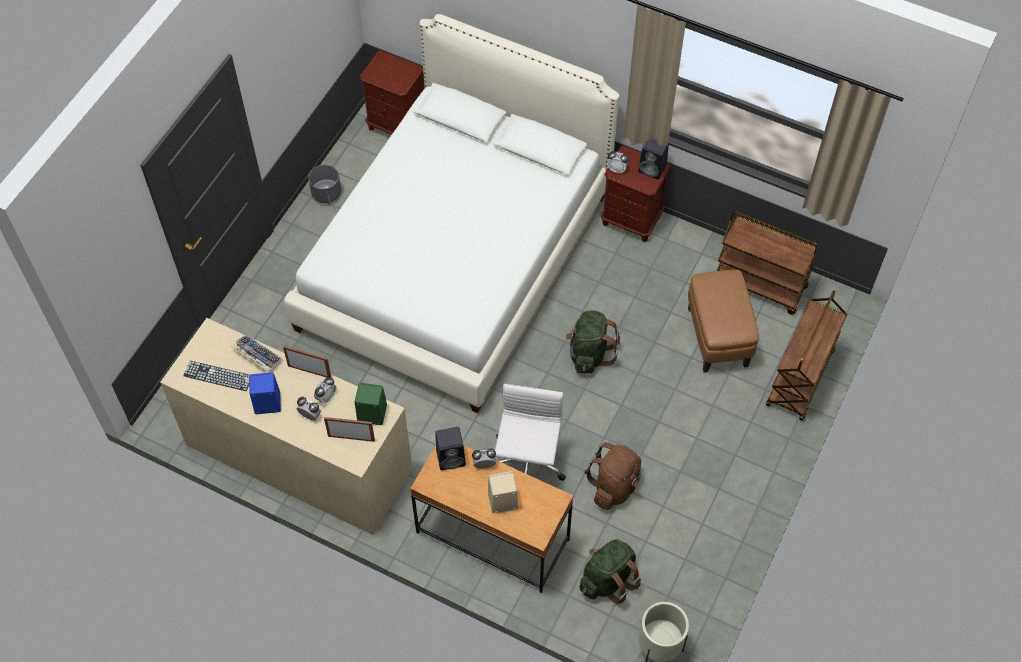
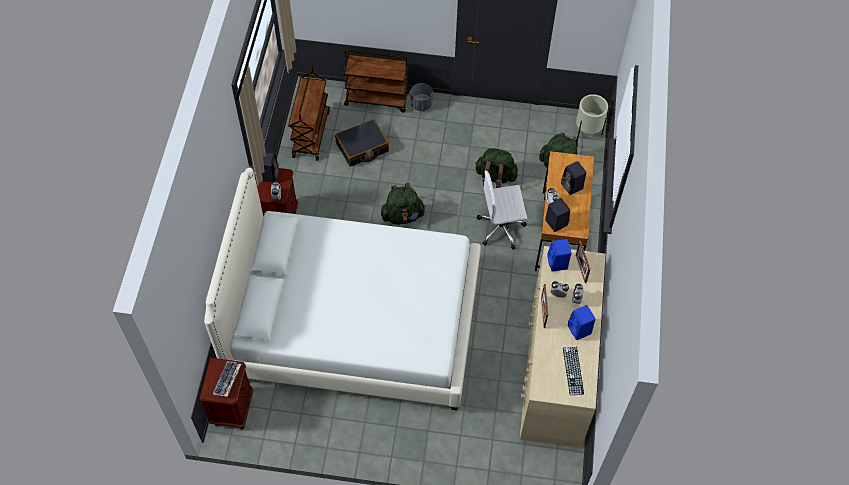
camera: 110 degrees left, 0 degrees up
(257, 356) = (545, 351): keyboard -> keyboard (227, 381)
(326, 194) = (321, 437): grey planter -> grey planter (421, 104)
(371, 414) = (558, 263): green speaker -> blue speaker
(501, 501) = (572, 186): beige speaker -> black speaker
(615, 486) = (495, 177): brown backpack -> green backpack
(717, 337) = (362, 147): brown ottoman -> black suitcase

